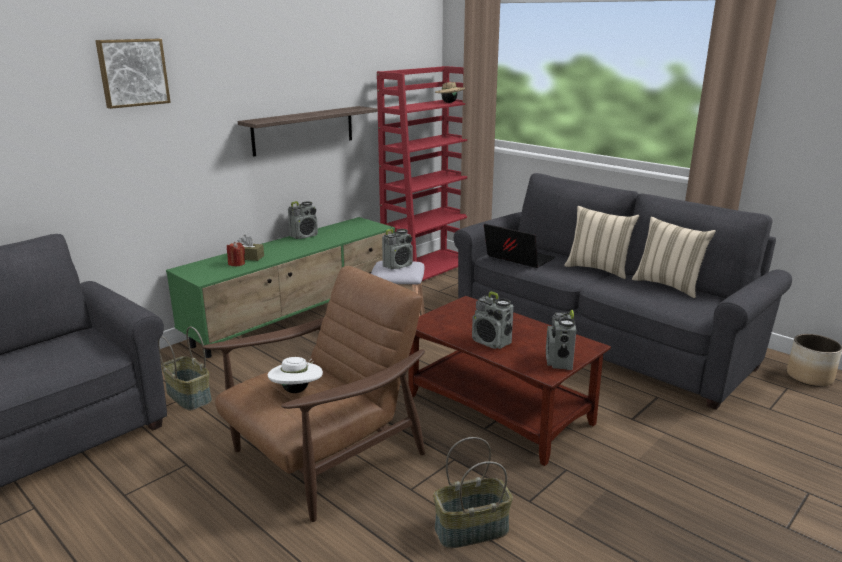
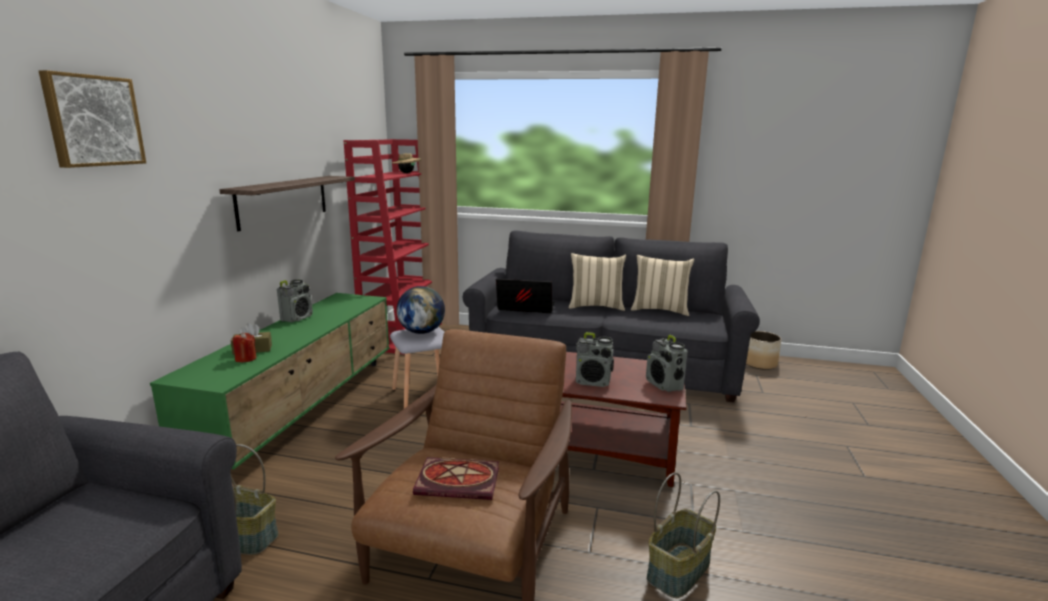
camera: 30 degrees left, 5 degrees down
(296, 391) = (460, 481): white hat -> book
(398, 265) = (421, 332): radio -> globe

